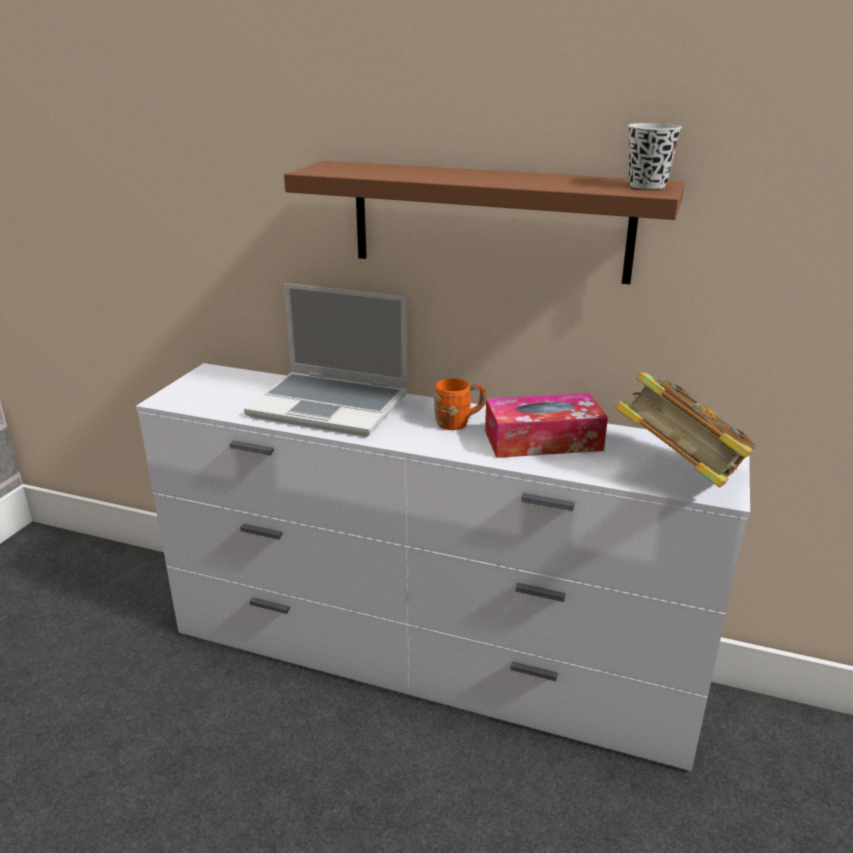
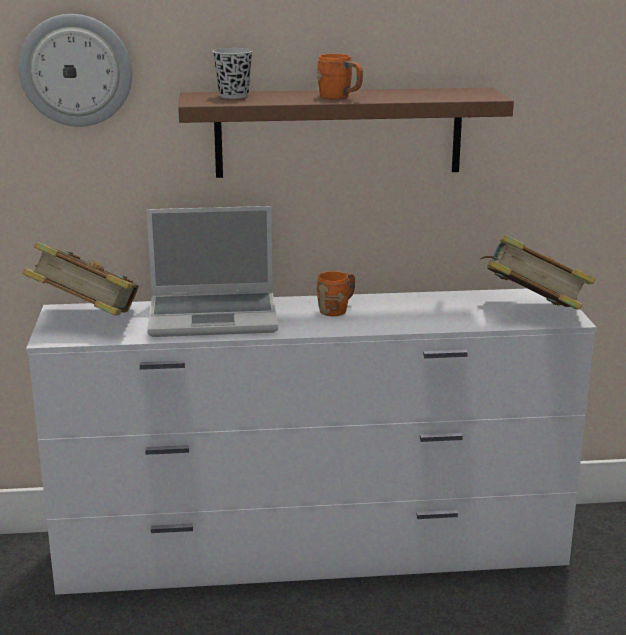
camera: 25 degrees left, 5 degrees down
(216, 387) = (86, 320): none -> book
(225, 129) = (76, 70): none -> wall clock
(468, 178) = (340, 98): none -> orange mug
(543, 440) = (415, 310): tissue box -> none
(647, 186) = (477, 93): black cup -> black cup (233, 96)

